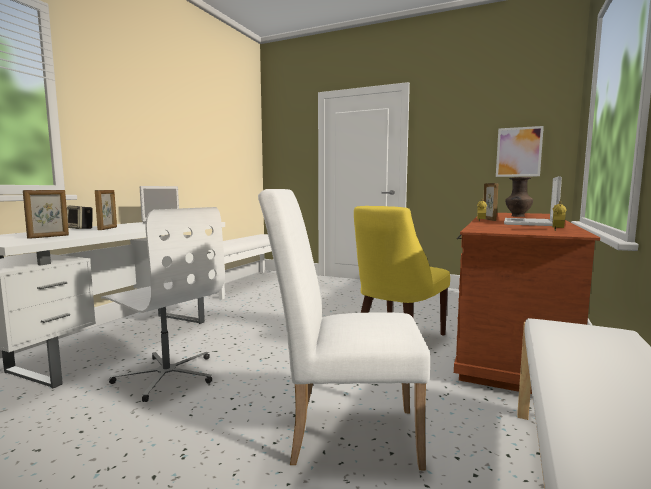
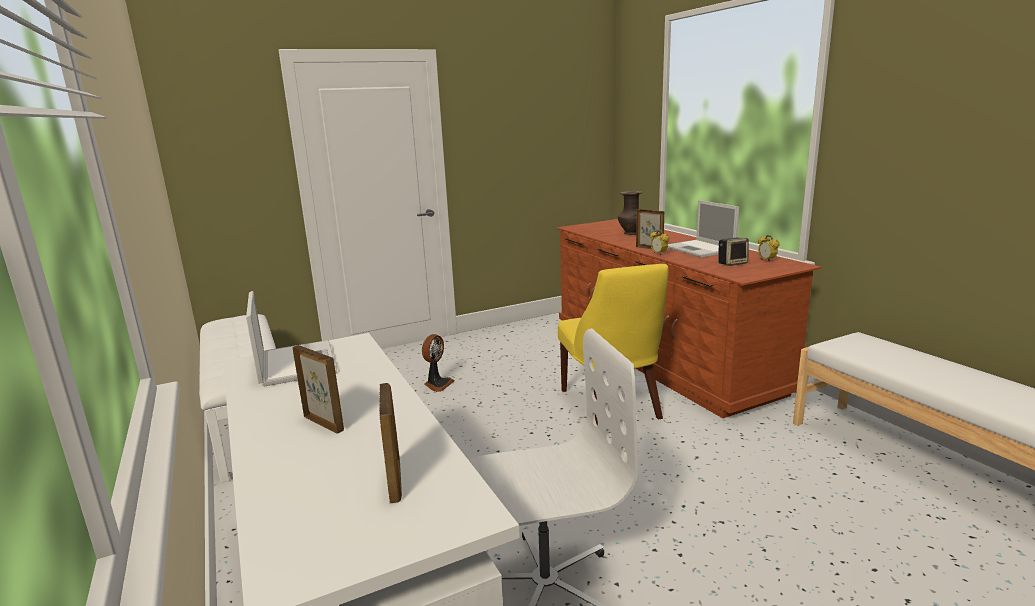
camera: 50 degrees left, 10 degrees up
(81, 228) = (268, 446): speaker -> speaker (732, 263)
(336, 297) = (437, 384): none -> fan
(343, 432) = (770, 507): white chair -> none
(518, 152) = (567, 149): picture -> none

